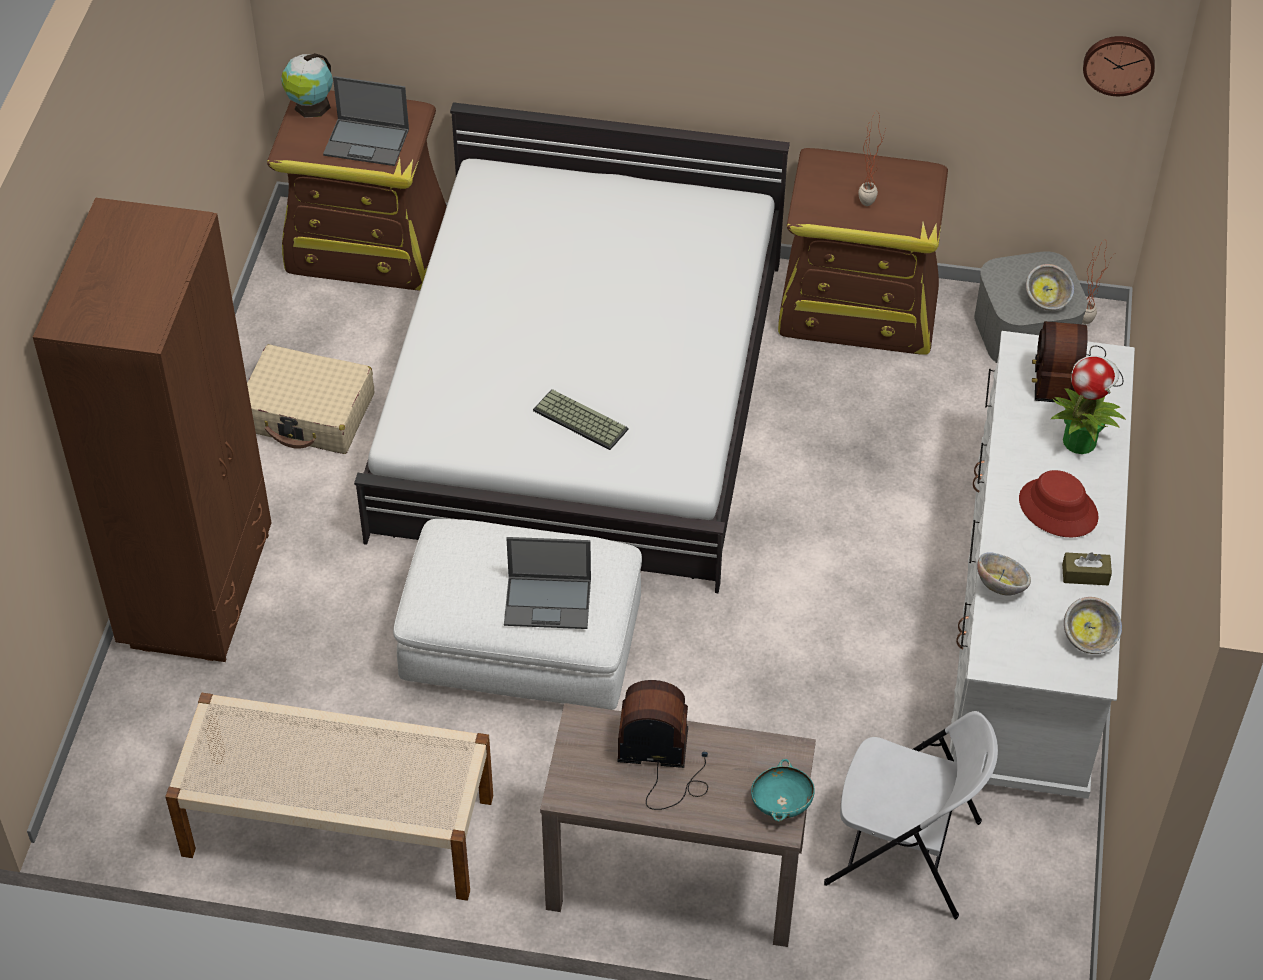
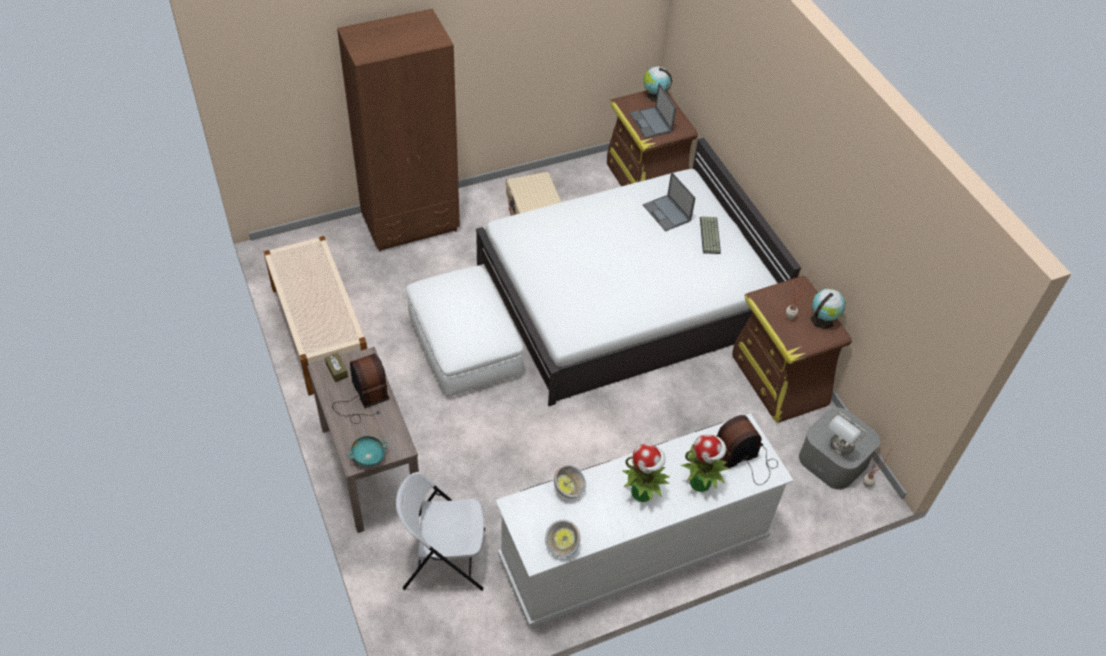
camera: 55 degrees right, 0 degrees up
(549, 602) = (457, 327): laptop -> laptop (667, 213)
(578, 420) = (565, 282): keyboard -> keyboard (709, 235)
(894, 173) = (823, 319): none -> globe
(903, 853) = (444, 558): white chair -> white chair turned 105 degrees clockwise
(1047, 300) = (839, 447): bowl -> white table lamp
(1057, 509) = (642, 492): red hat -> potted plant
(1085, 575) = (605, 525): brown tissue box -> brown tissue box (337, 370)
(1119, 63) = (940, 348): wall clock -> none

